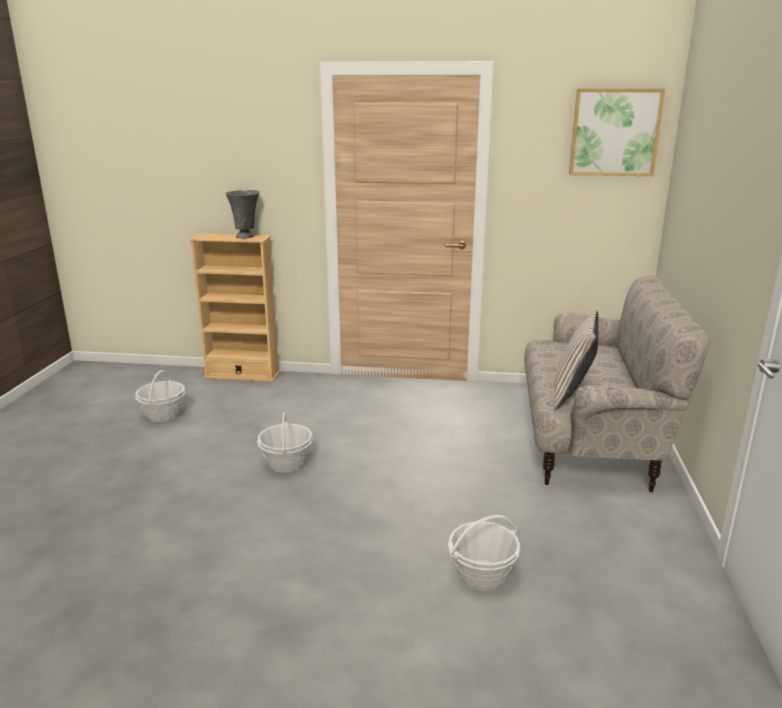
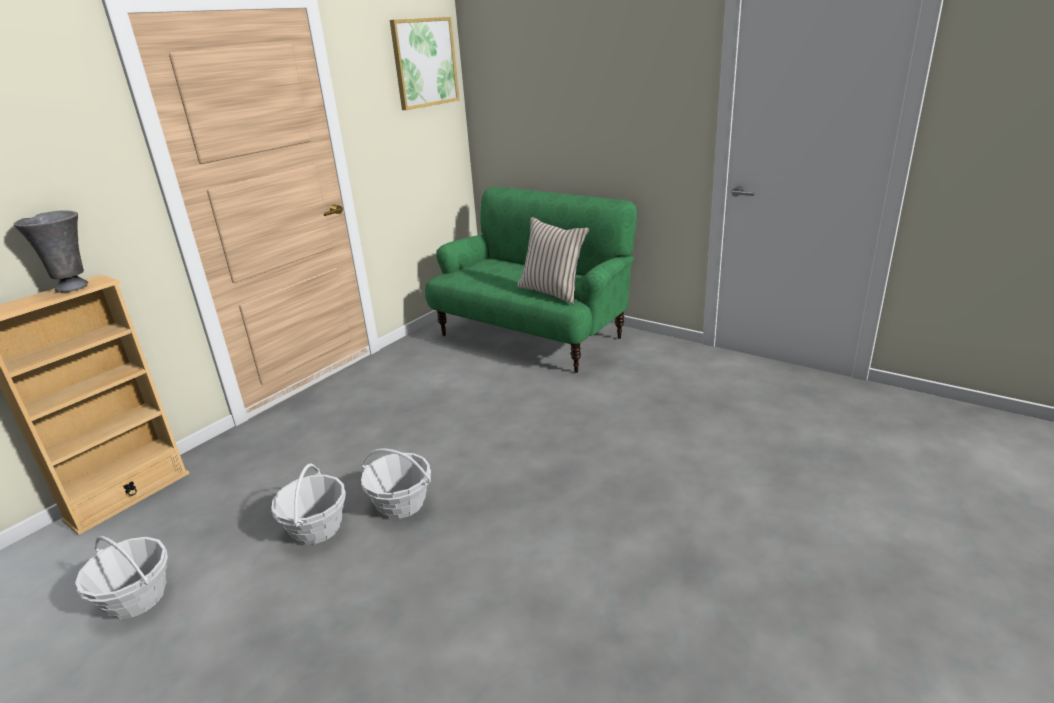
camera: 60 degrees left, 5 degrees up
(482, 575) = (671, 436): basket -> basket (316, 528)
(590, 439) = (532, 335): beige sofa -> green sofa

